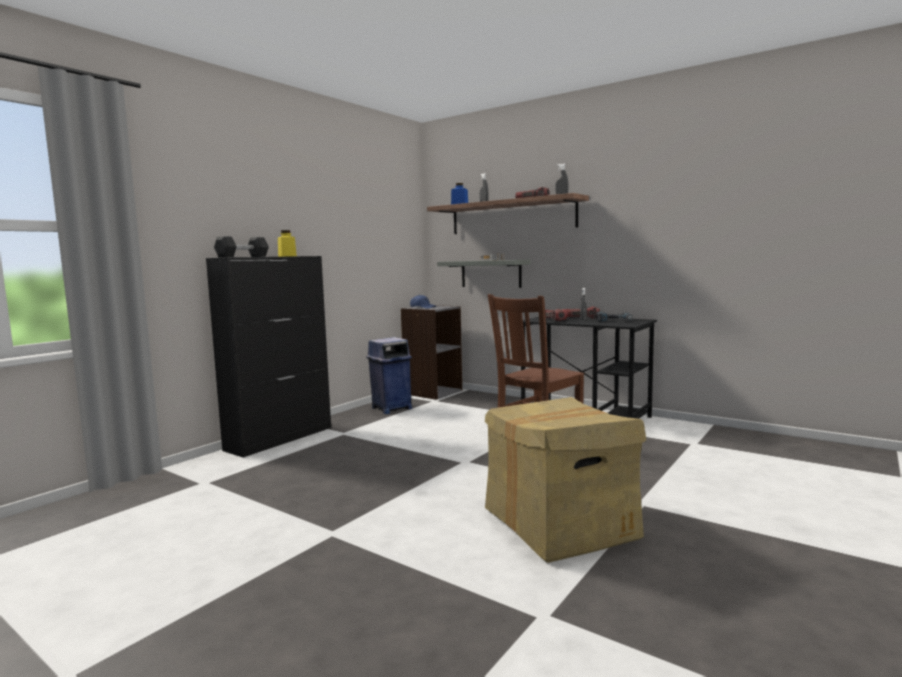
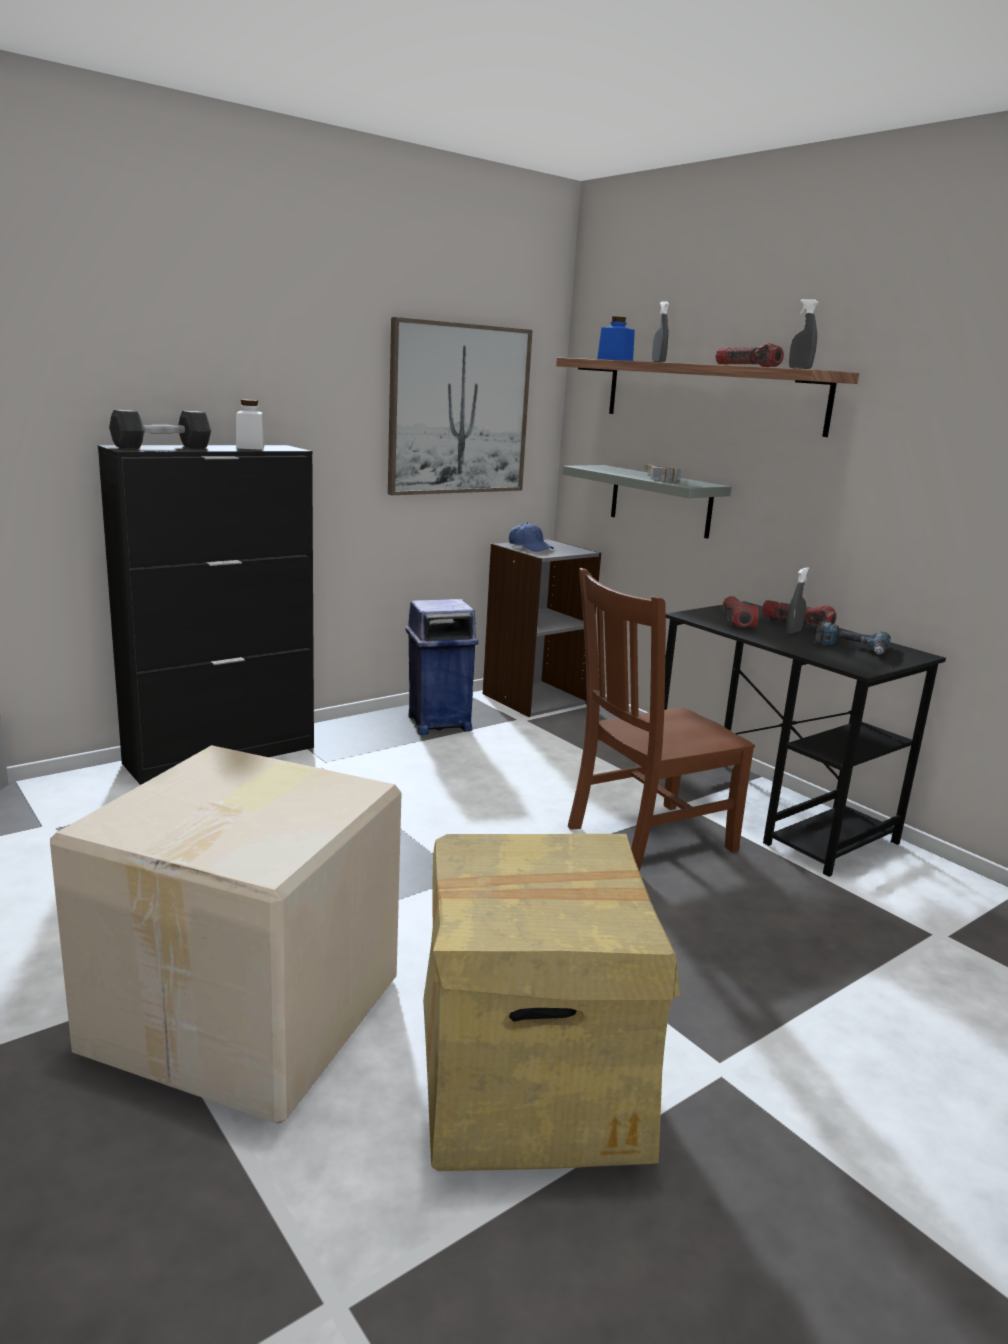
camera: 15 degrees right, 10 degrees up
(287, 256) = (250, 447): yellow jar -> white jar
(379, 237) = (459, 410): none -> picture
(399, 530) = (250, 1012): none -> cardboard box

